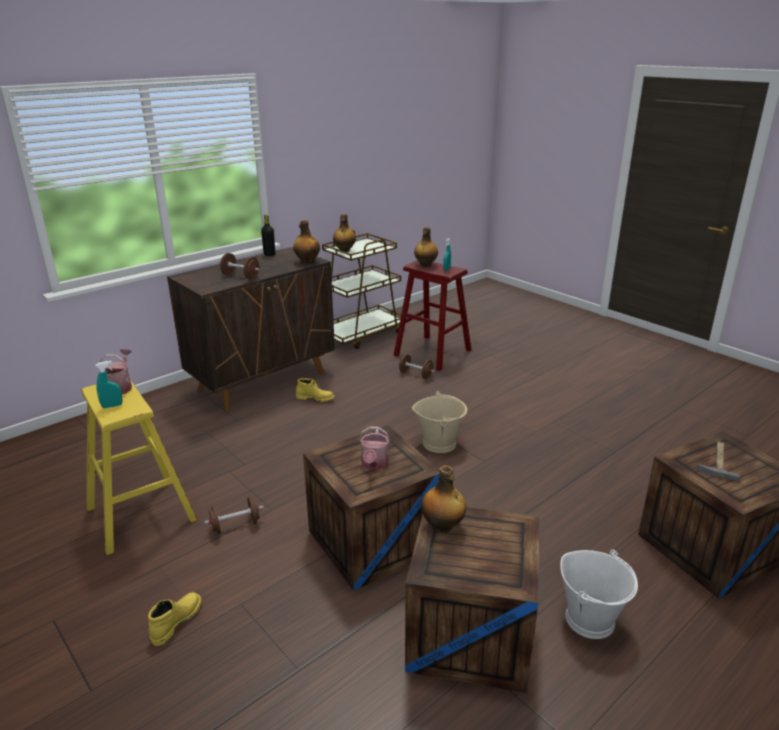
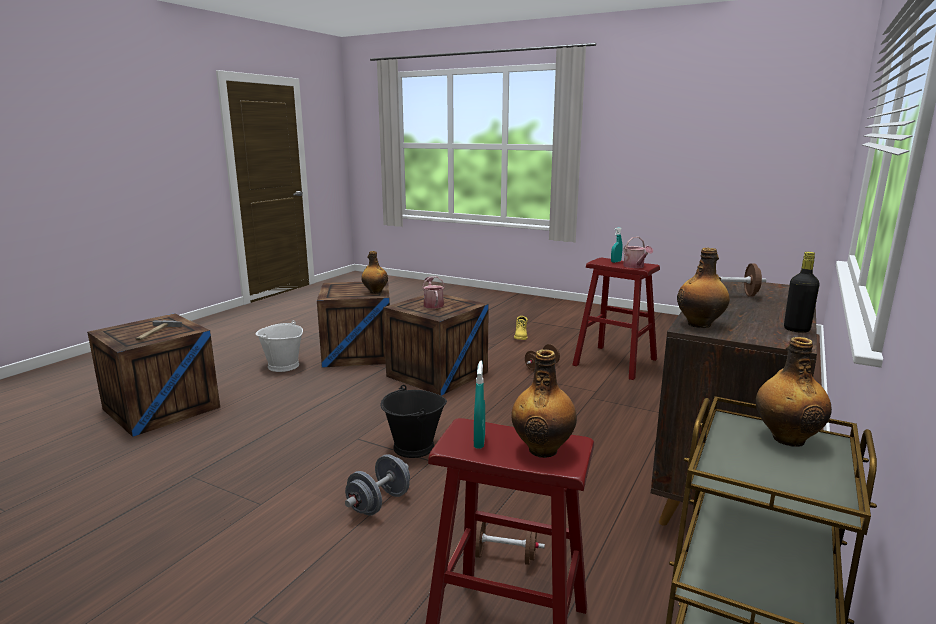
camera: 160 degrees right, 10 degrees down
(141, 514) = (615, 362): yellow stool -> red stool
(315, 398) = (614, 475): yellow boot -> none
(439, 443) = (413, 447): beige bucket -> black bucket
(474, 409) = (379, 503): none -> grey dumbbell

